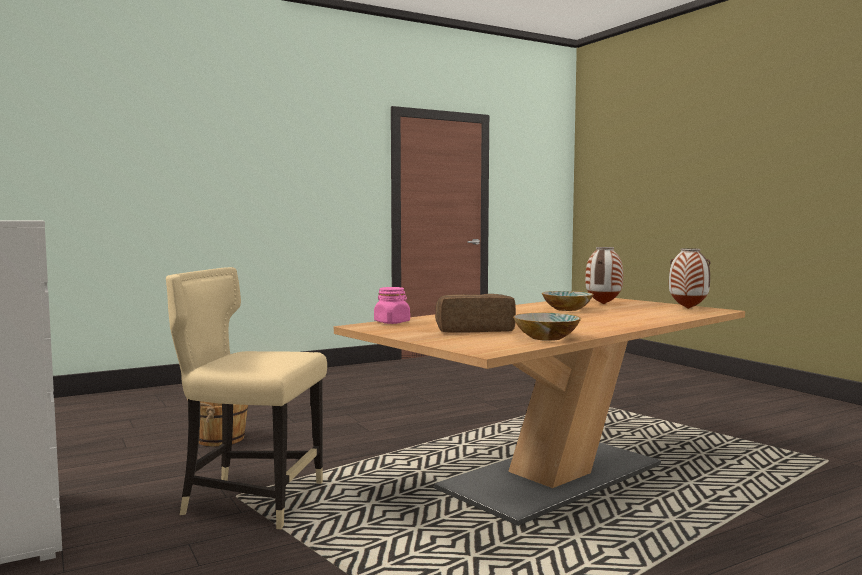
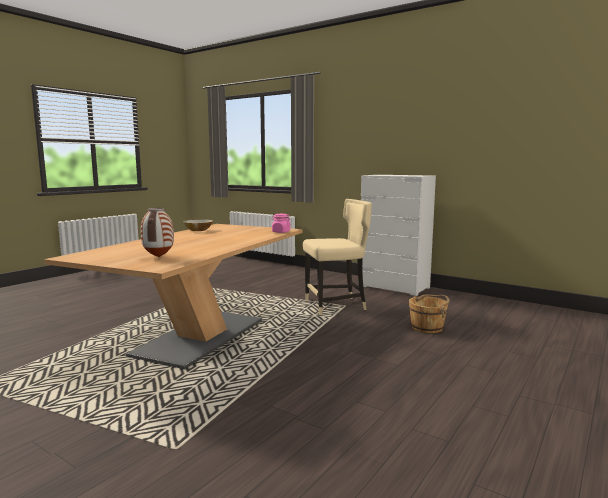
camera: 155 degrees right, 5 degrees up
(474, 330) = (233, 231): bread -> none
(567, 309) = (189, 248): bowl -> none
(687, 308) = (91, 257): vase -> none

